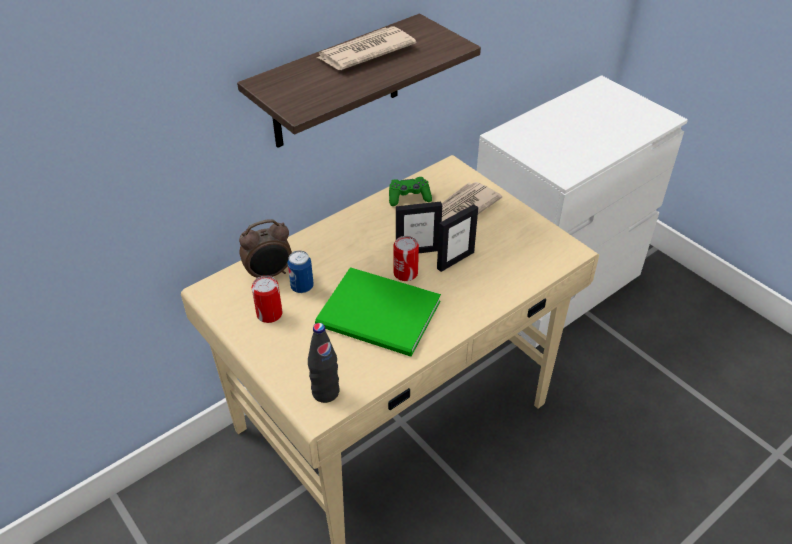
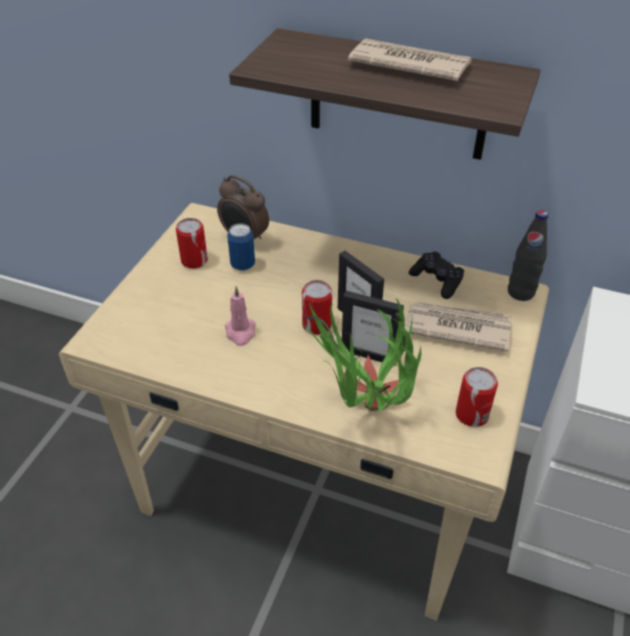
camera: 60 degrees right, 0 degrees up
(325, 392) = (119, 336): black bottle -> black bottle (520, 292)
(381, 317) = (240, 332): green book -> pink candle
(409, 197) = (437, 281): green game controller -> black game controller
(506, 285) = (364, 414): none -> potted plant
(537, 238) = (471, 414): none -> can

